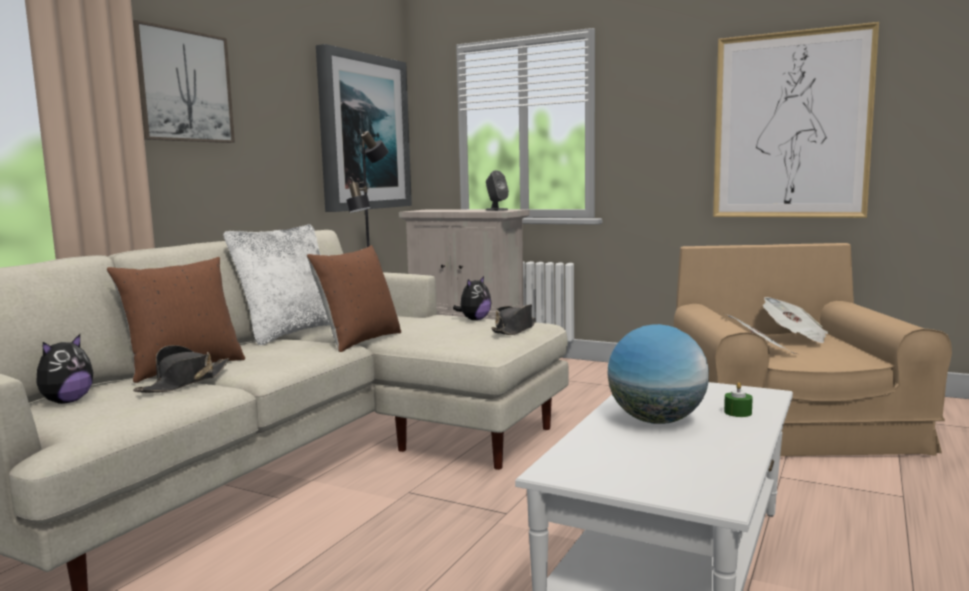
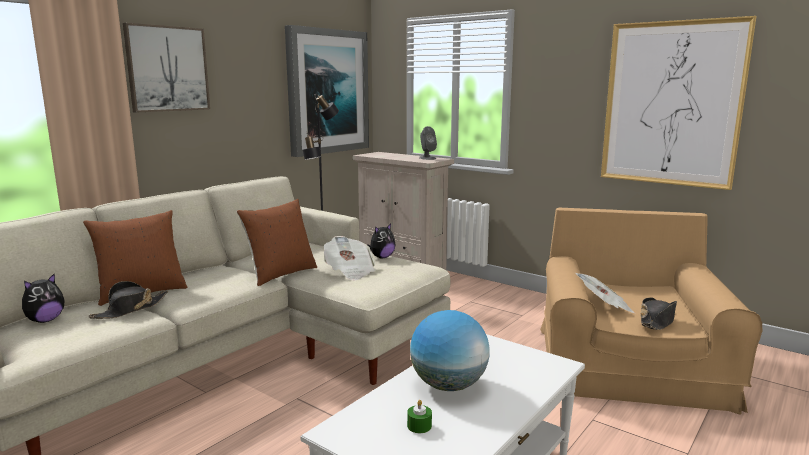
camera: 10 degrees right, 5 degrees up
(291, 333) = (239, 261): white pillow -> none
(514, 330) = (403, 272): black hat -> black hat (657, 321)
(737, 412) = (520, 384): green candle -> green candle (419, 426)
(795, 337) = (644, 293): newspaper -> newspaper (350, 272)

